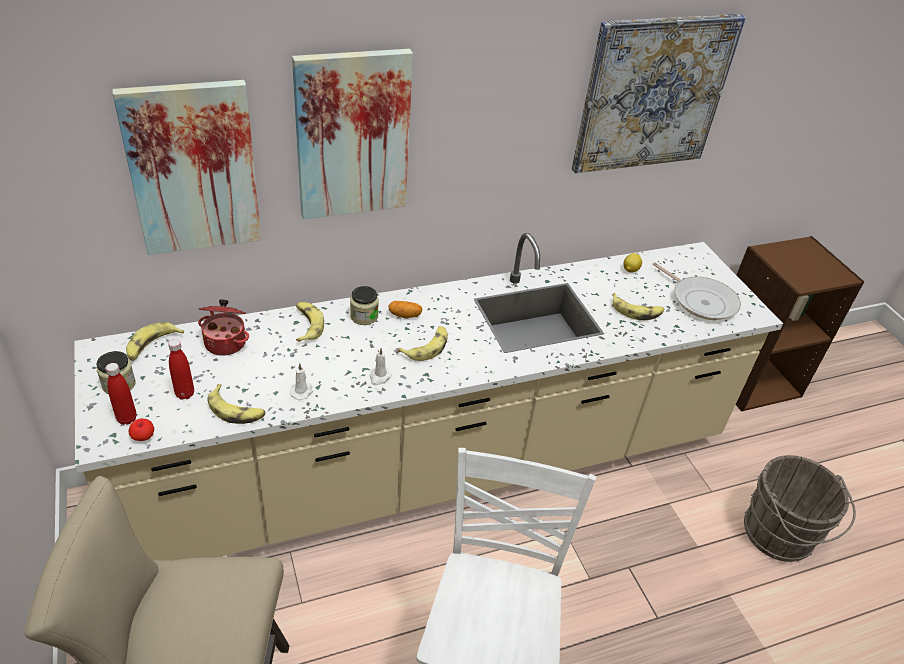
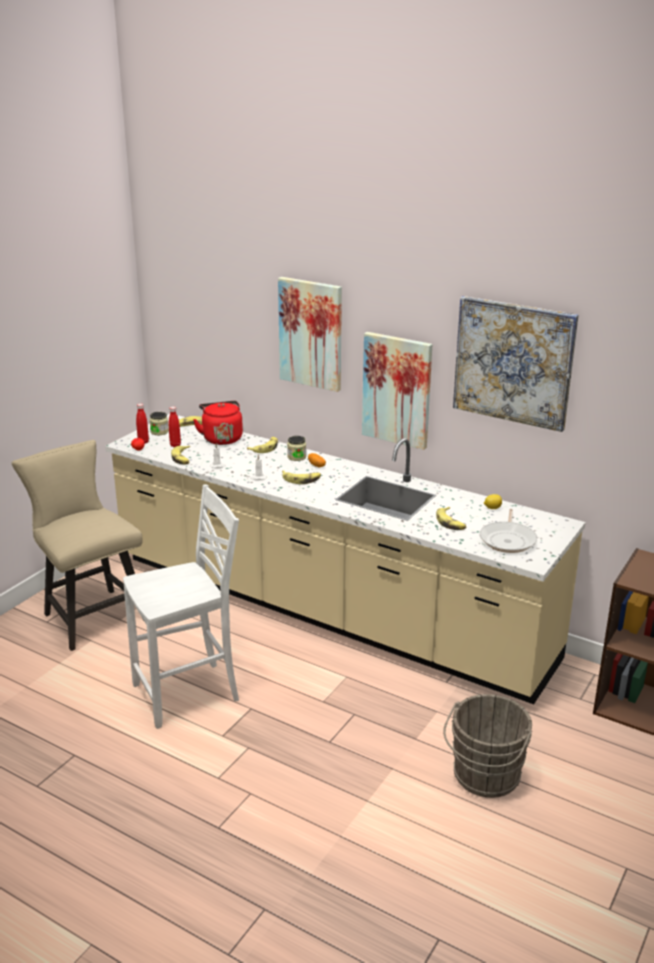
camera: 55 degrees right, 15 degrees down
(193, 168) = (233, 329): picture -> picture (397, 390)
(226, 342) = (221, 438): cooking pot -> red kettle

